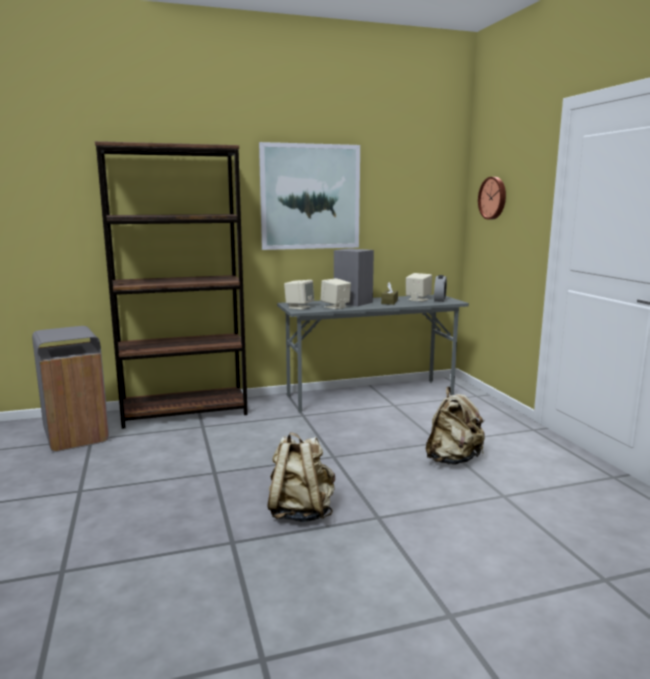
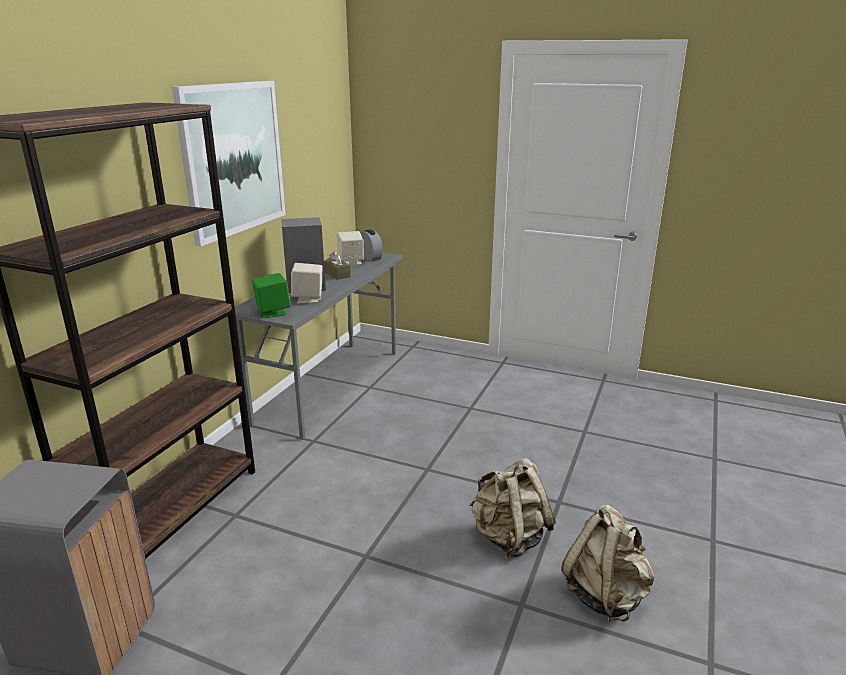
camera: 50 degrees left, 10 degrees up
(299, 307) = (272, 312): beige speaker -> green speaker
(452, 460) = (507, 419): beige backpack -> beige backpack (605, 595)
(493, 198) = (401, 136): wall clock -> none

